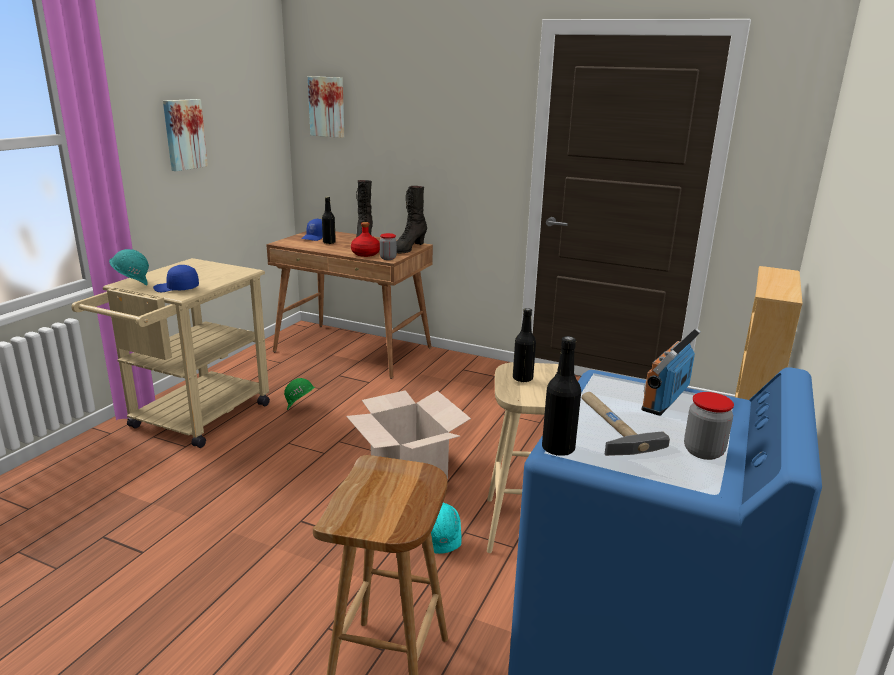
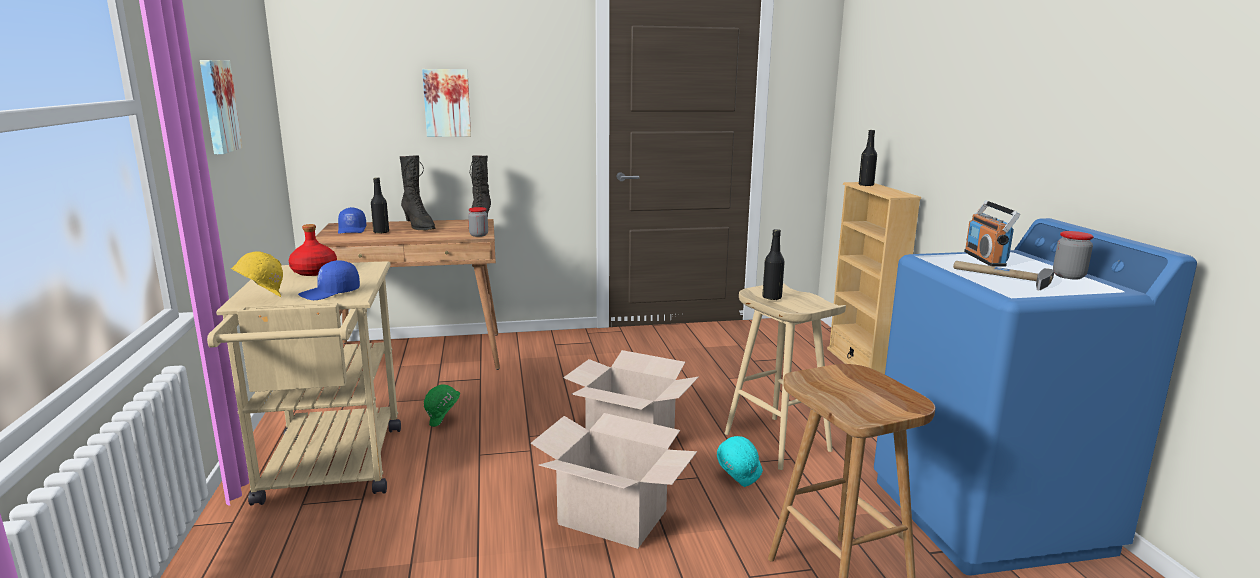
camera: 35 degrees left, 5 degrees down
(132, 285) = (260, 301): turquoise hard hat -> yellow hard hat
(302, 530) = (612, 518): none -> cardboard box
(327, 107) = (338, 74): picture -> picture (447, 103)
(366, 254) = (447, 235): red bottle -> red bottle (315, 272)
(558, 448) = (1011, 294): black bottle -> black bottle (866, 185)

